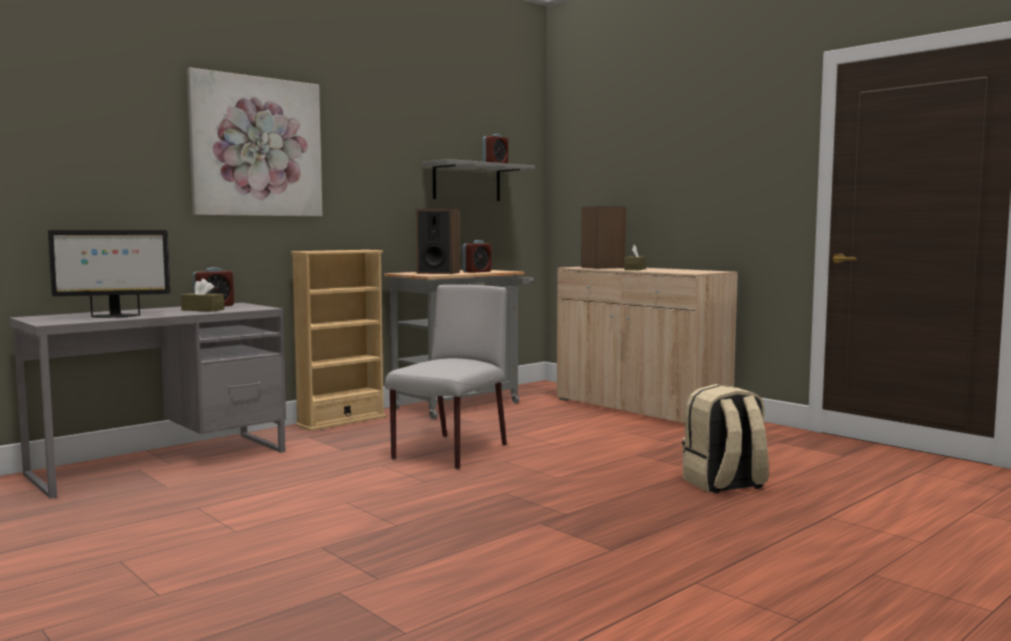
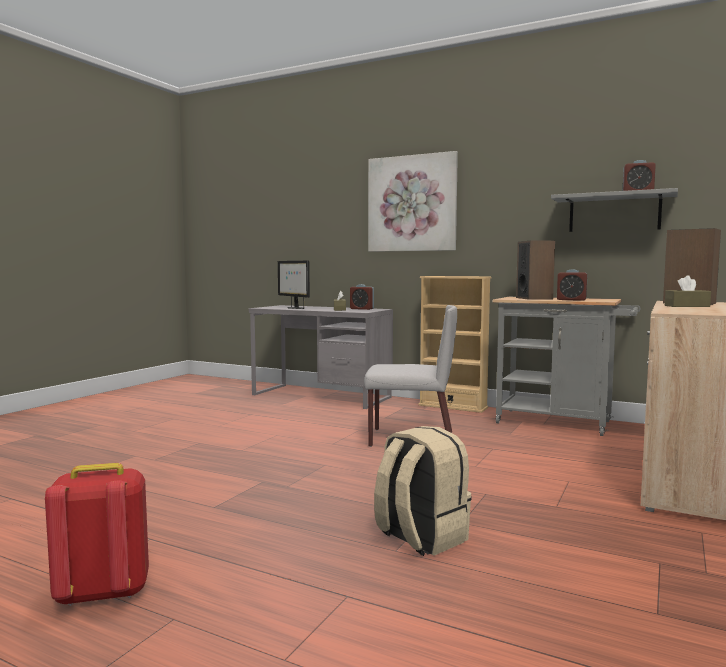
camera: 70 degrees right, 0 degrees up
(827, 604) = (101, 593): none -> red backpack

